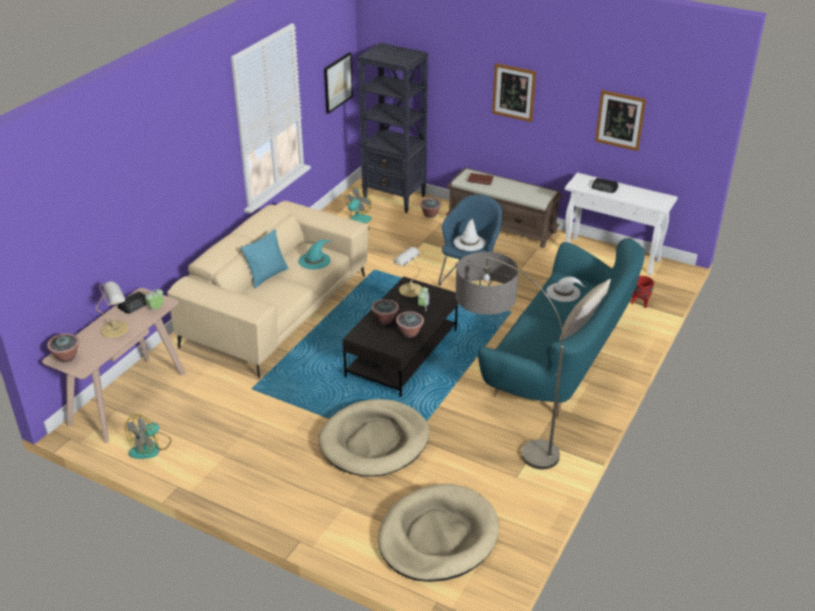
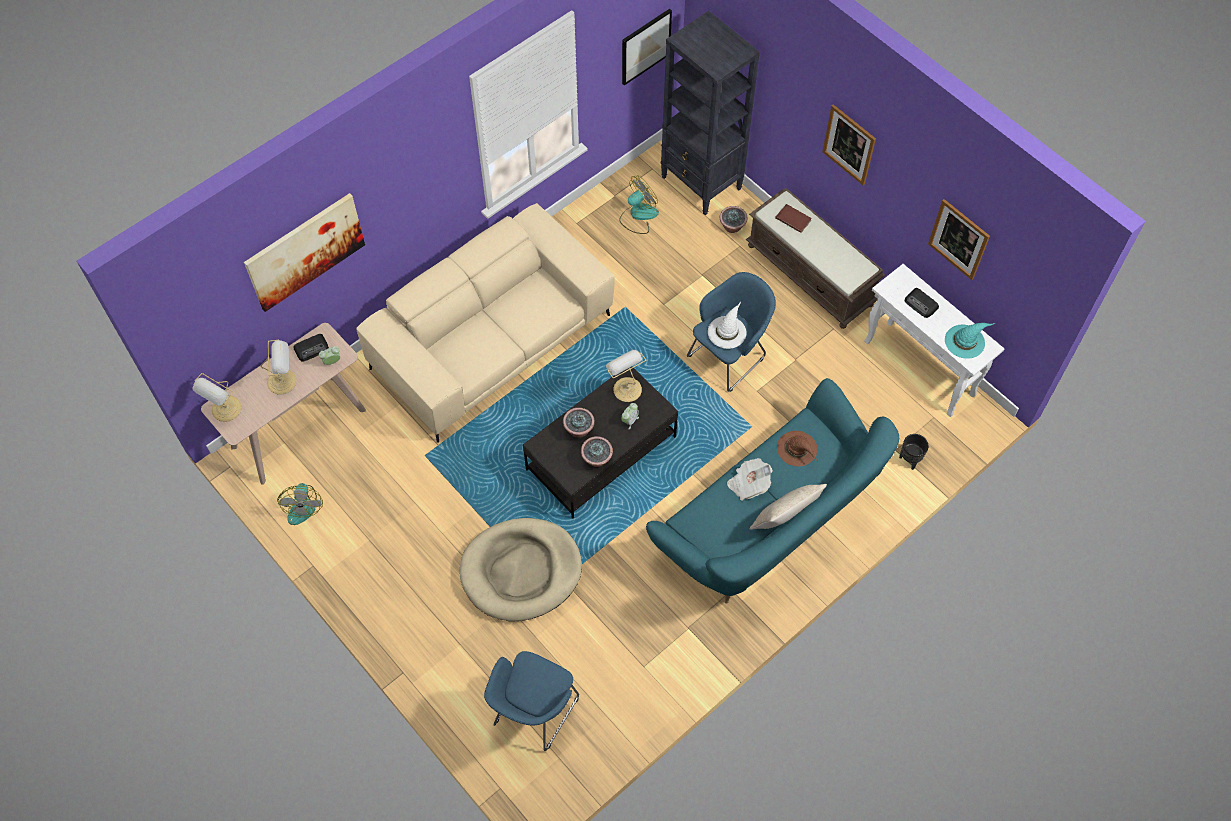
camera: 20 degrees right, 25 degrees up
(67, 357) = (225, 410): potted plant -> table lamp
(122, 199) = (305, 251): none -> picture
(150, 447) = (302, 505): fan -> fan turned 60 degrees counterclockwise
(267, 276) = (479, 318): turquoise pillow -> none
(314, 260) = (539, 307): turquoise hat -> turquoise hat (965, 341)
(438, 536) = (533, 713): beige dog bed -> blue armchair
(498, 440) = (647, 612): floor lamp -> none
(540, 319) = (748, 484): none -> newspaper
(564, 292) = (797, 449): white hat -> brown hat
(640, 303) = (909, 460): red planter -> black planter

